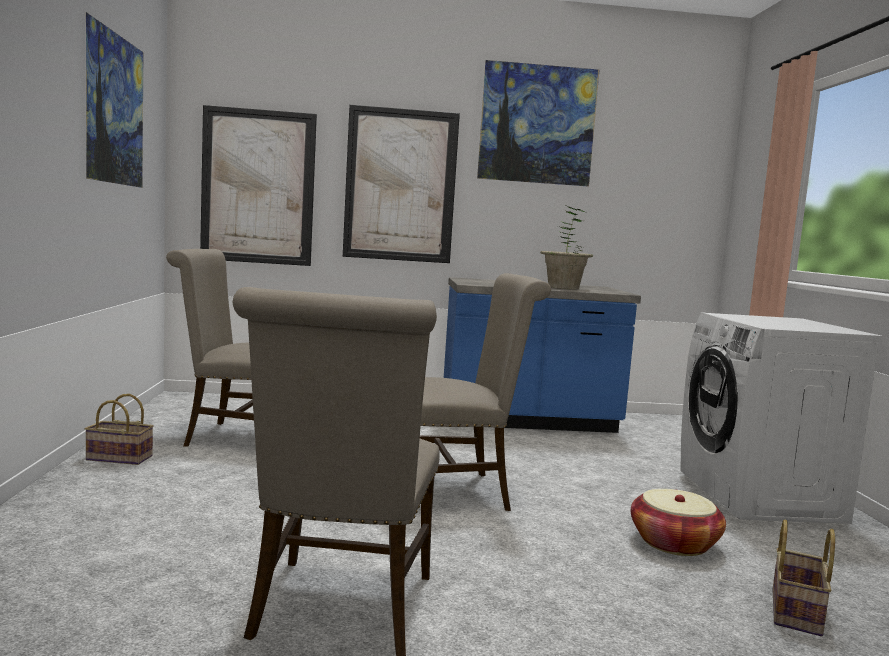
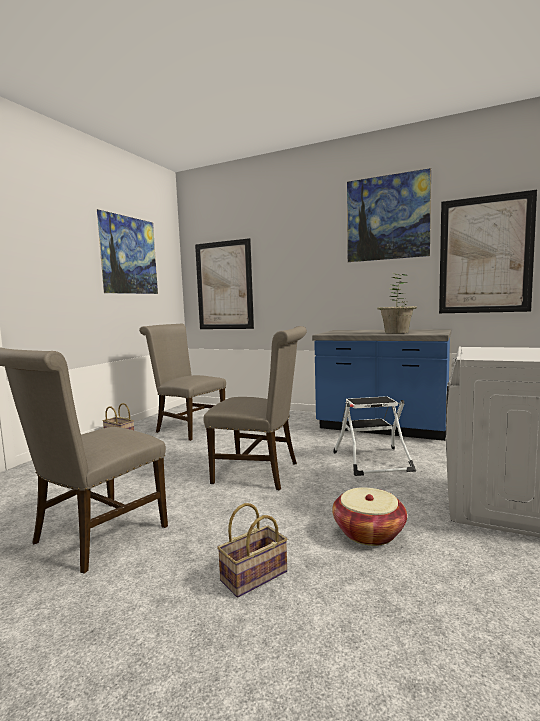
camera: 30 degrees right, 0 degrees up
(400, 185) = (300, 274): picture -> picture (485, 255)
(570, 462) = (372, 460): none -> step ladder
(798, 613) = (398, 615): basket -> basket (253, 577)

